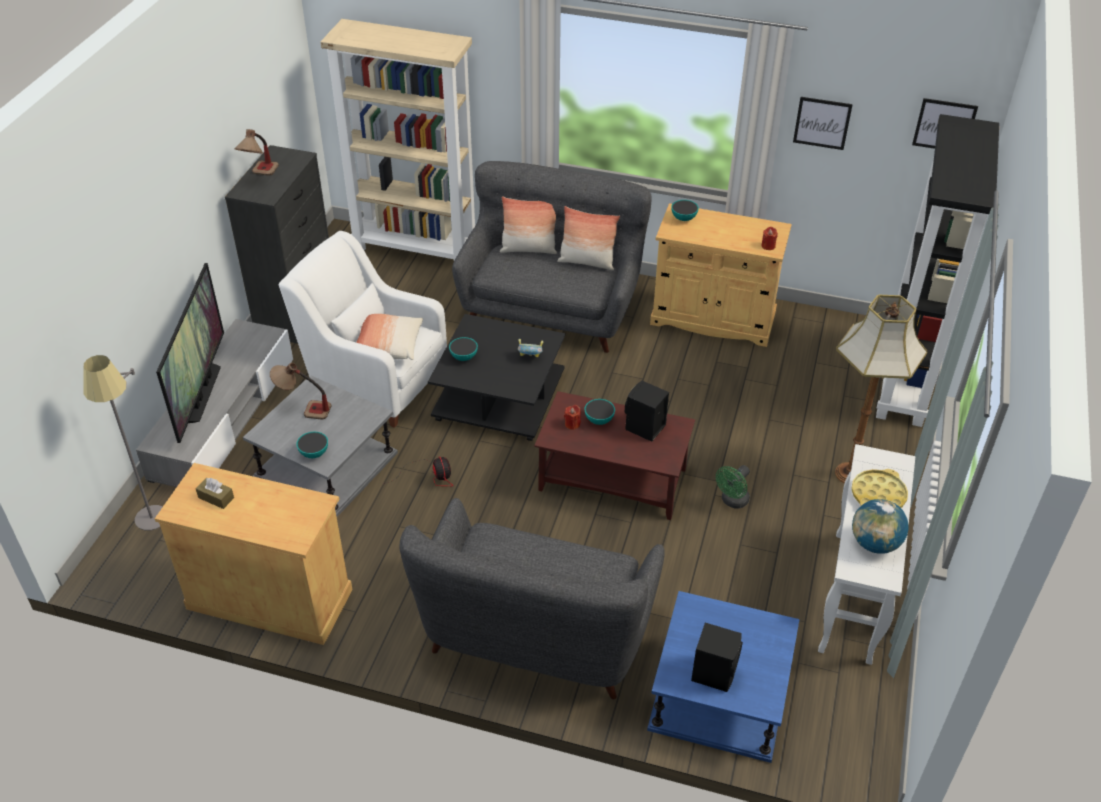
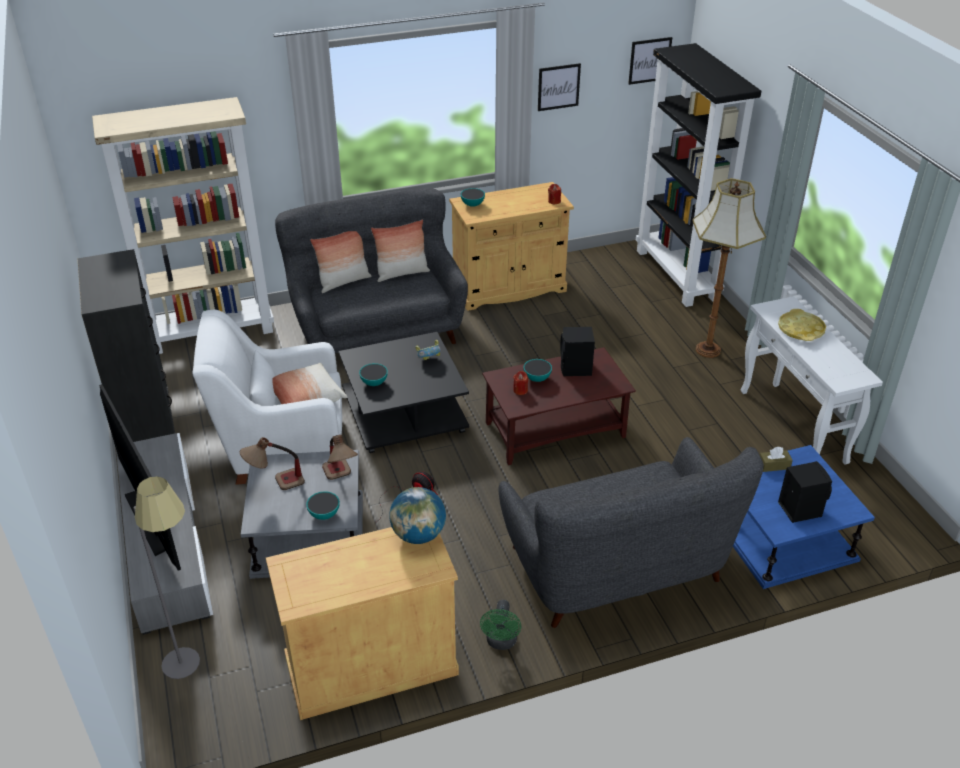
camera: 35 degrees left, 5 degrees down
(216, 498) = (322, 574): brown tissue box -> brown tissue box (774, 465)
(261, 176) = (100, 285): table lamp -> table lamp (341, 479)
(732, 501) = (653, 404): green fan -> green fan (501, 642)
(874, 543) = (833, 360): globe -> globe (418, 535)

